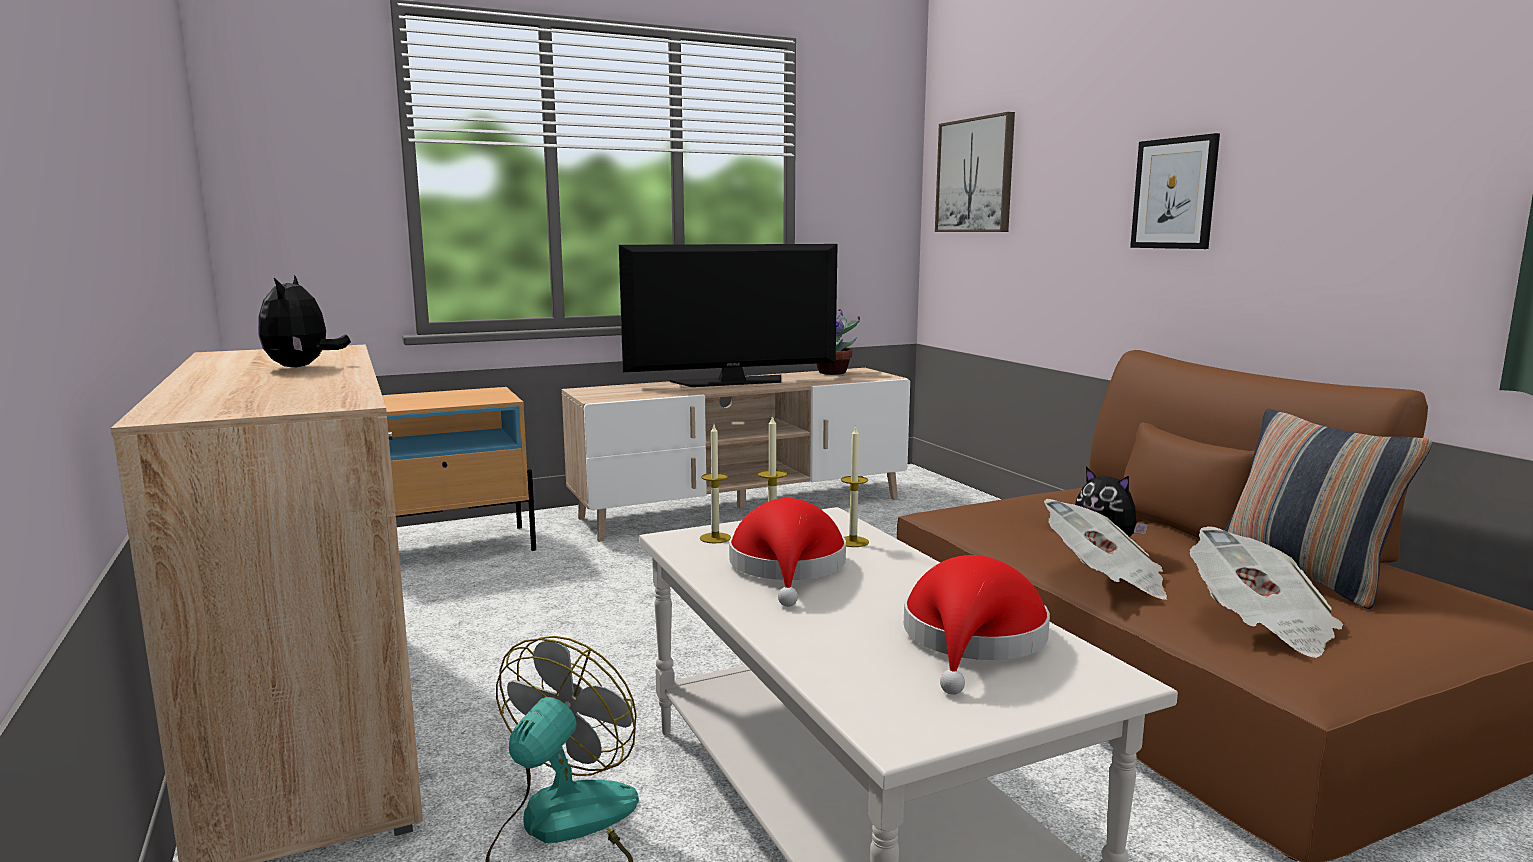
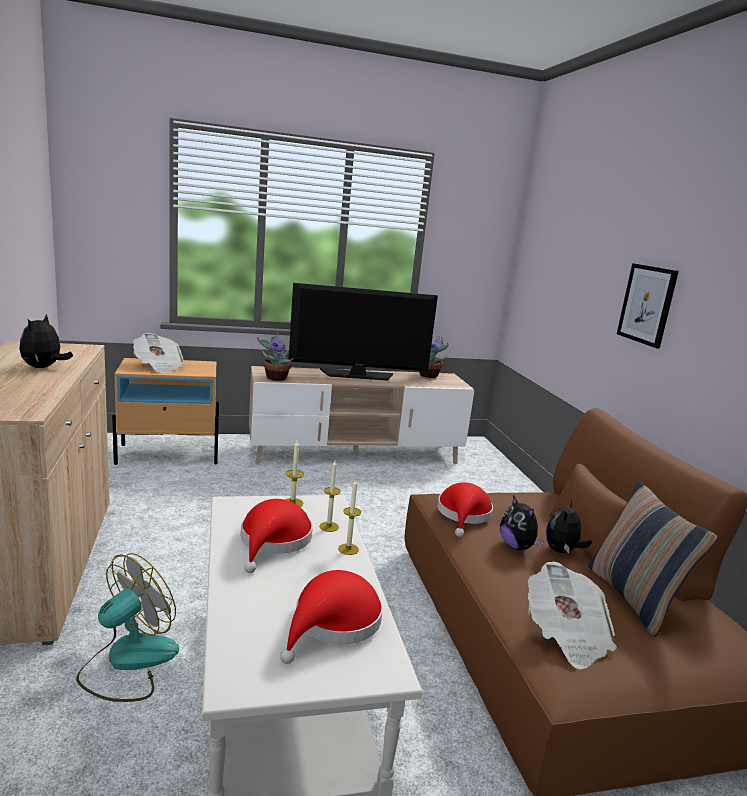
camera: 10 degrees right, 5 degrees up
(612, 396) = (275, 378): none -> potted plant
(715, 538) = (251, 508): candle -> candle (348, 549)
(975, 175) = (542, 258): picture -> none
(1000, 522) = (463, 515): none -> red hat
(1105, 580) = (494, 576): newspaper -> newspaper (159, 366)
(1166, 541) = (562, 551): none -> plush toy

